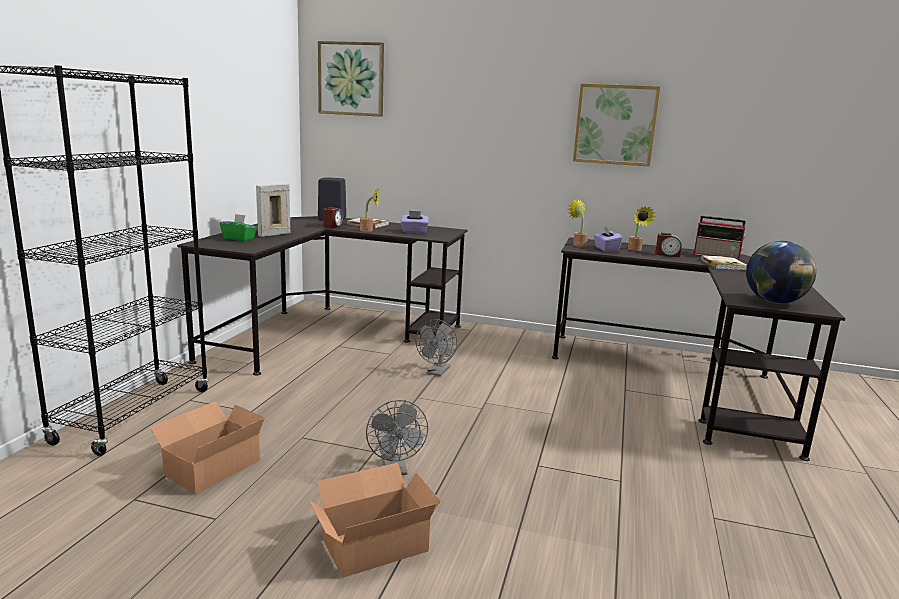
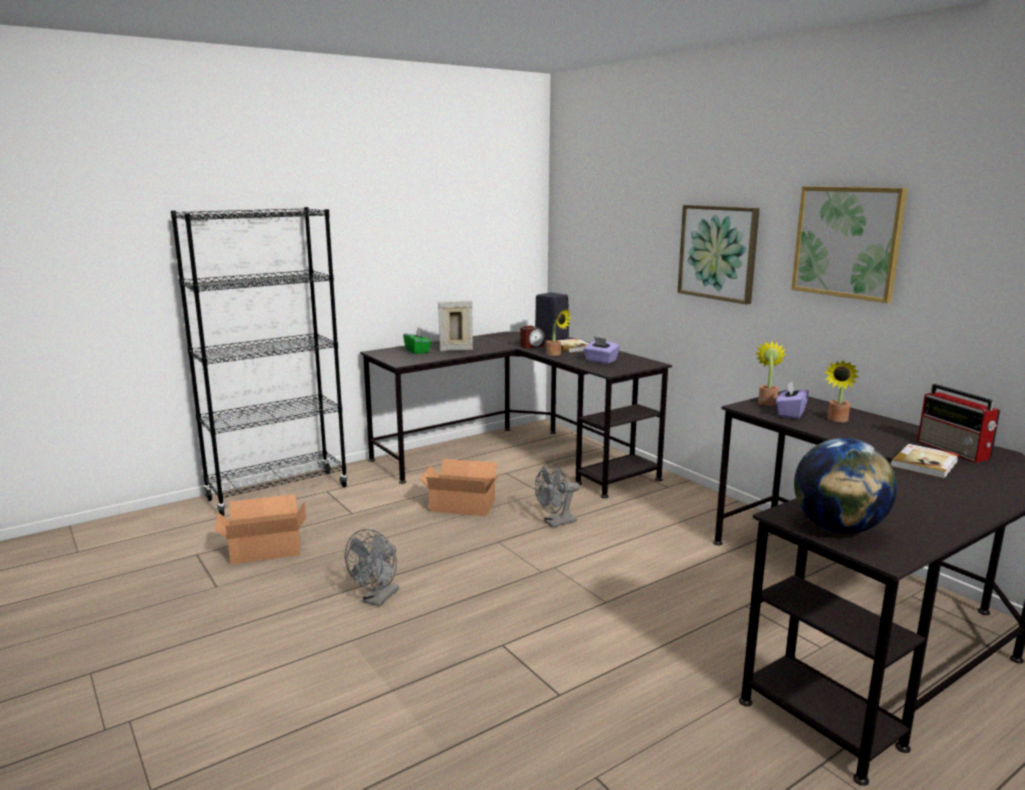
camera: 40 degrees right, 0 degrees up
(351, 79) = (587, 186): picture -> picture (718, 252)
(371, 544) = (273, 648): cardboard box -> cardboard box (462, 504)
(667, 254) = (869, 434): alarm clock -> none

